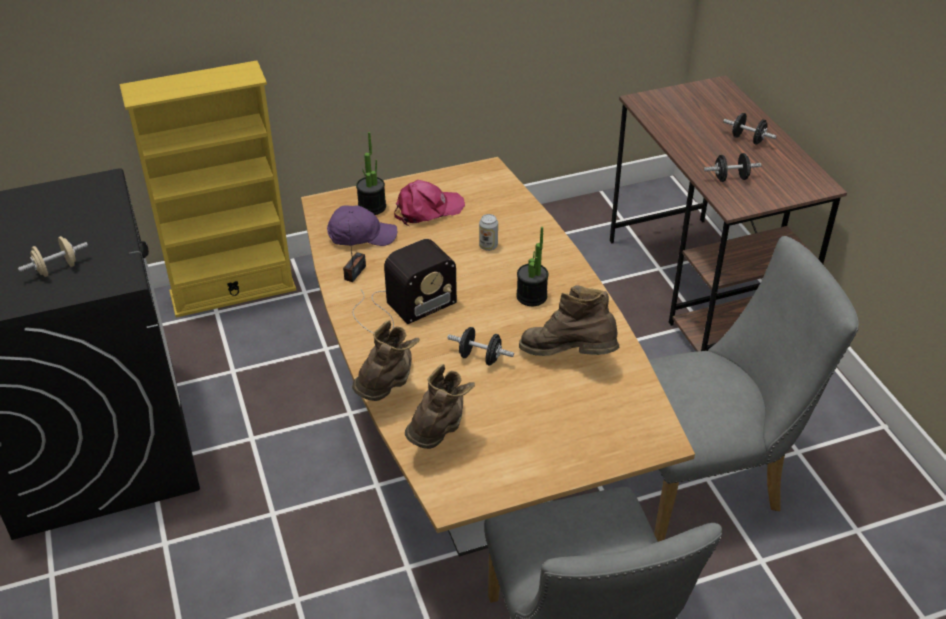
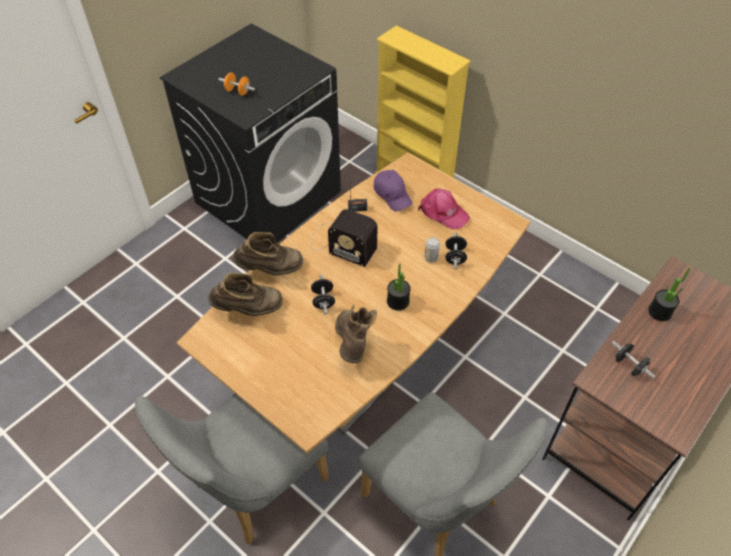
camera: 60 degrees right, 10 degrees up
(57, 269) = (238, 91): beige dumbbell -> orange dumbbell
(372, 207) = (424, 186): potted plant -> potted plant (659, 312)
(747, 139) = (694, 359): black dumbbell -> black dumbbell (455, 257)

